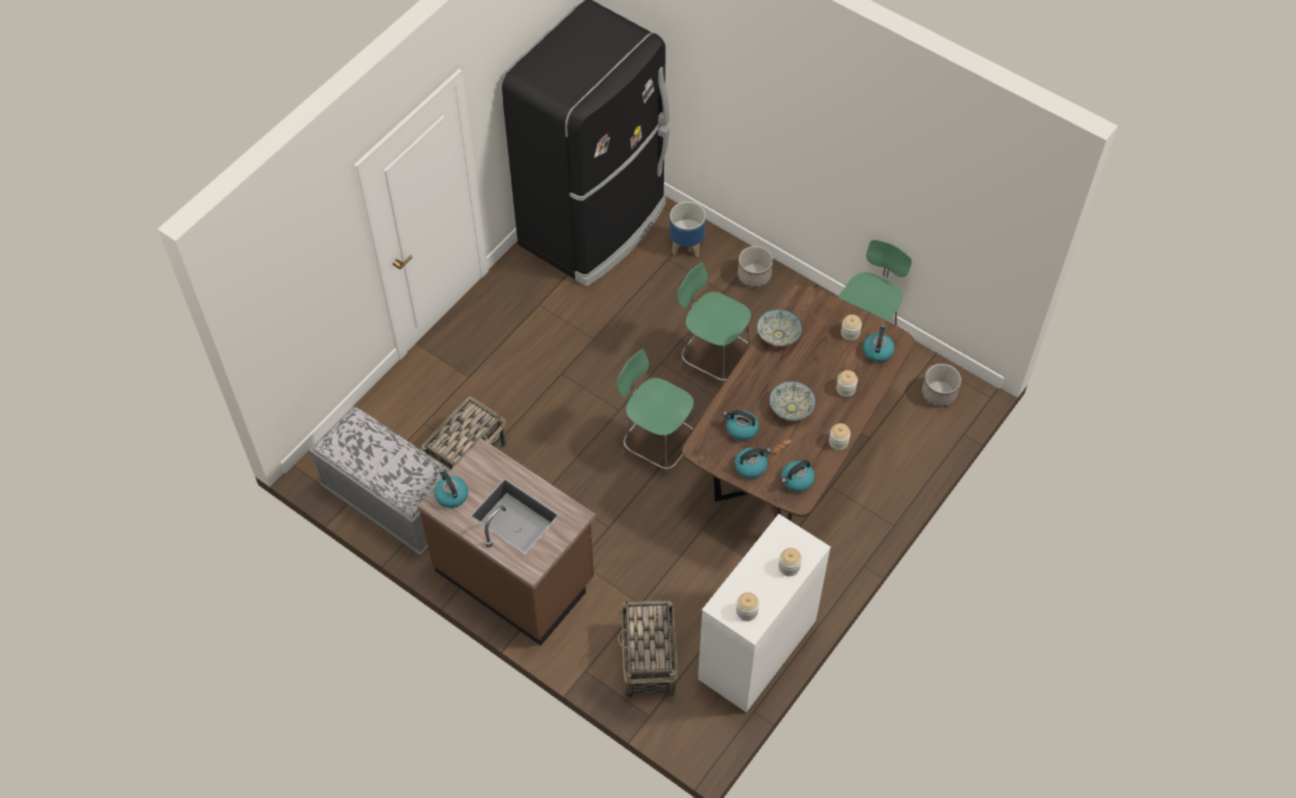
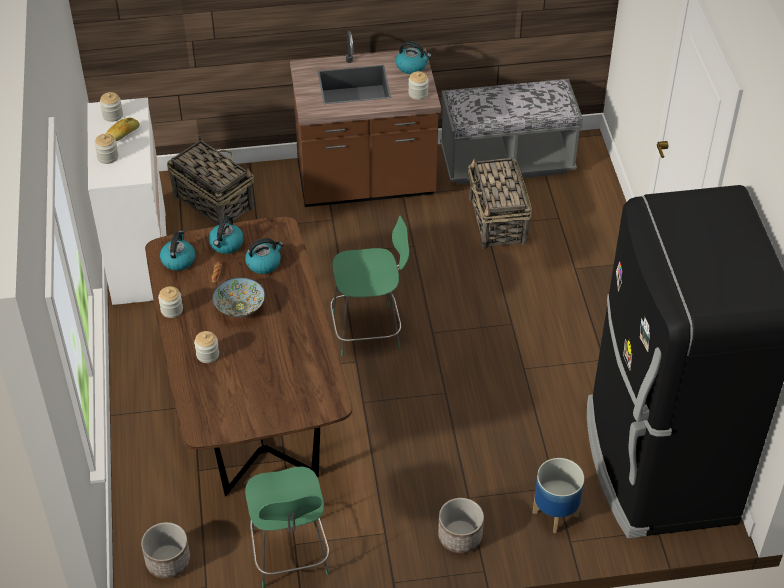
camera: 135 degrees right, 10 degrees down
(713, 361) = (404, 429): green chair -> none
(757, 582) = (123, 134): none -> bread
(778, 334) = (315, 356): bowl -> none
(850, 333) = (252, 405): jar -> jar (418, 93)
(877, 351) = (211, 408): kettle -> none

